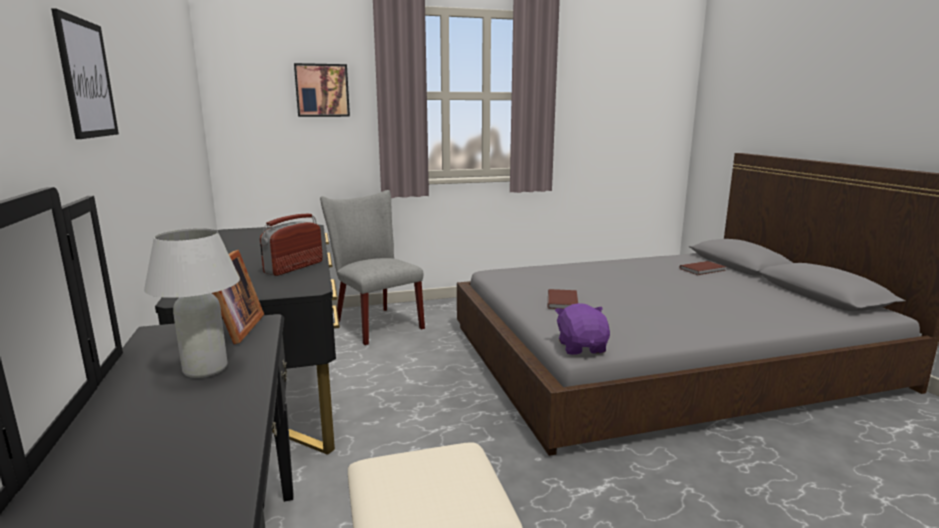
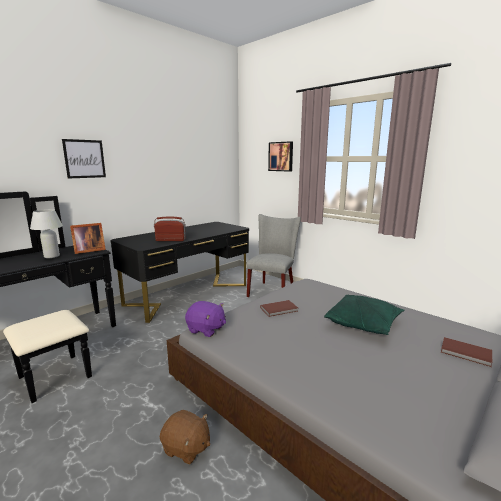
camera: 60 degrees right, 0 degrees up
(582, 347) = (206, 329): purple plush toy -> purple plush toy turned 60 degrees clockwise
(630, 280) = (363, 324): none -> green pillow
(700, 473) = (186, 448): none -> brown plush toy

